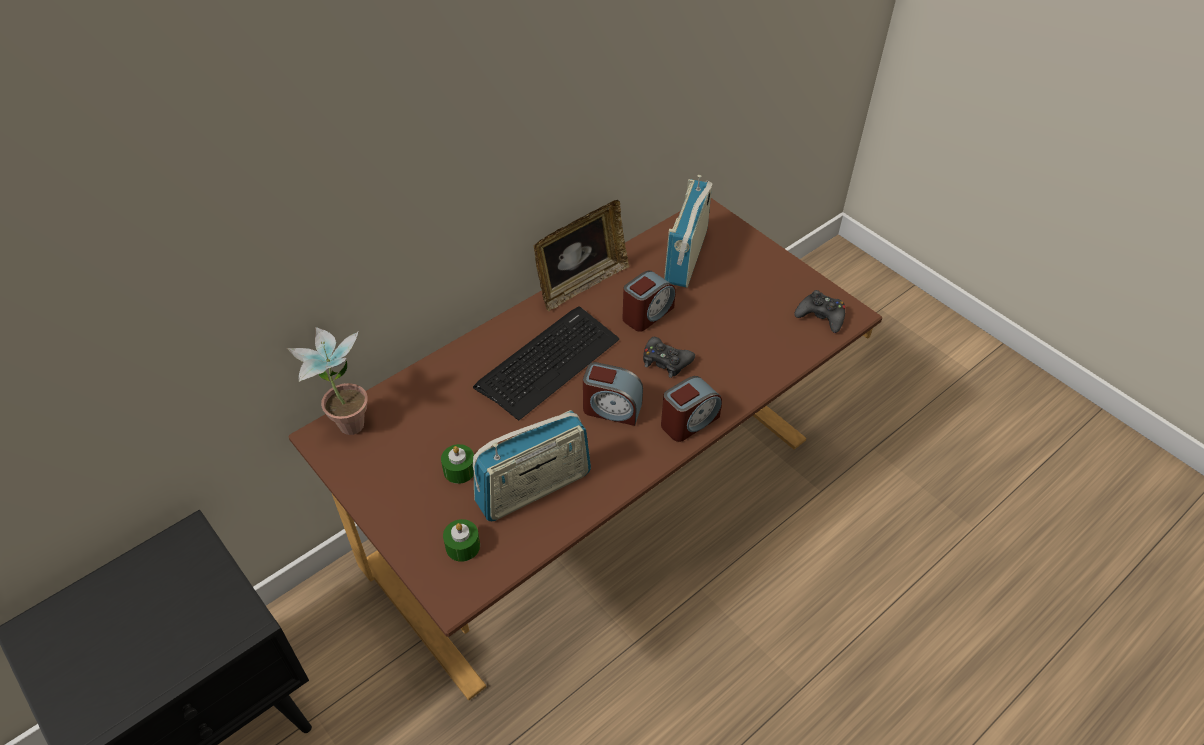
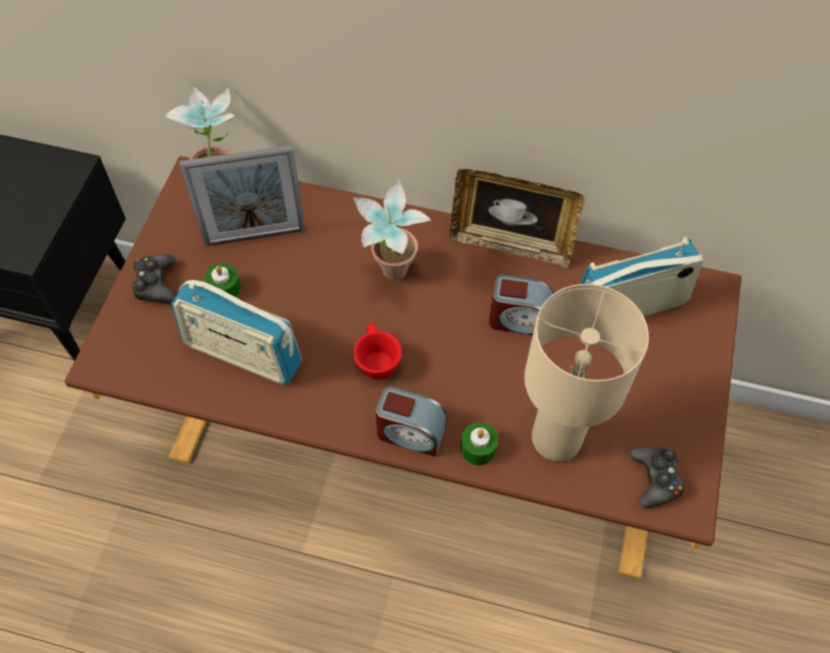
camera: 55 degrees right, 10 degrees up
(428, 424) = (255, 236): none -> picture frame
(462, 546) = (150, 340): green candle -> green candle (478, 448)
(548, 362) = (391, 278): keyboard -> potted plant
(611, 409) = (376, 360): alarm clock -> red cup
(666, 361) = (470, 370): black game controller -> black game controller (156, 283)
(754, 346) = (555, 437): none -> beige table lamp

